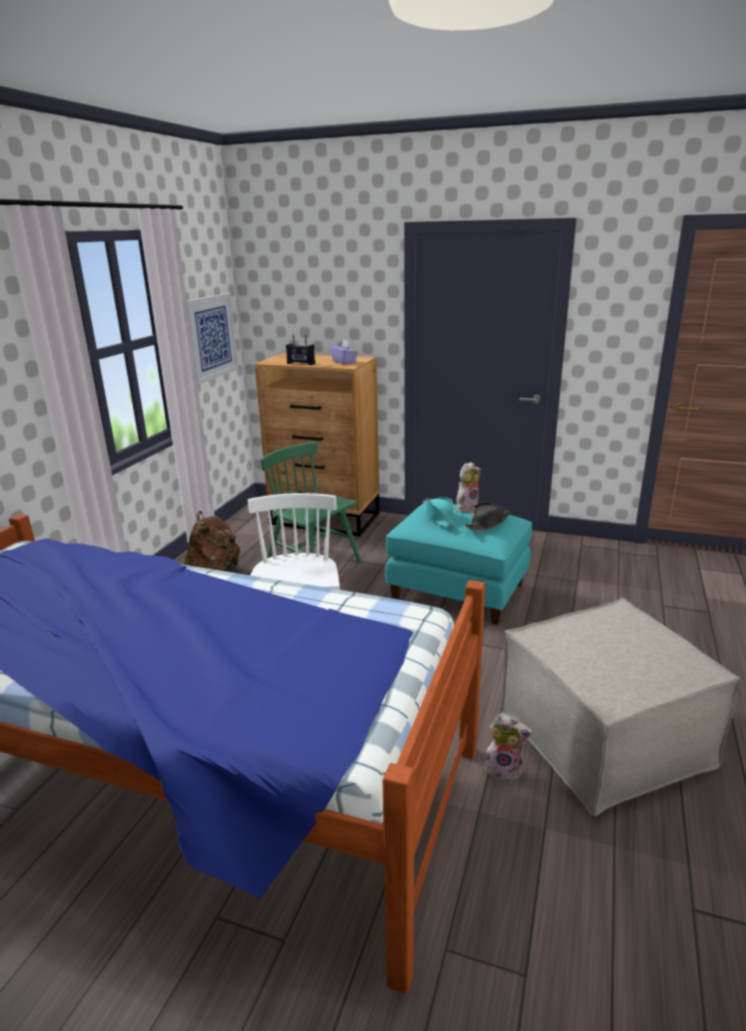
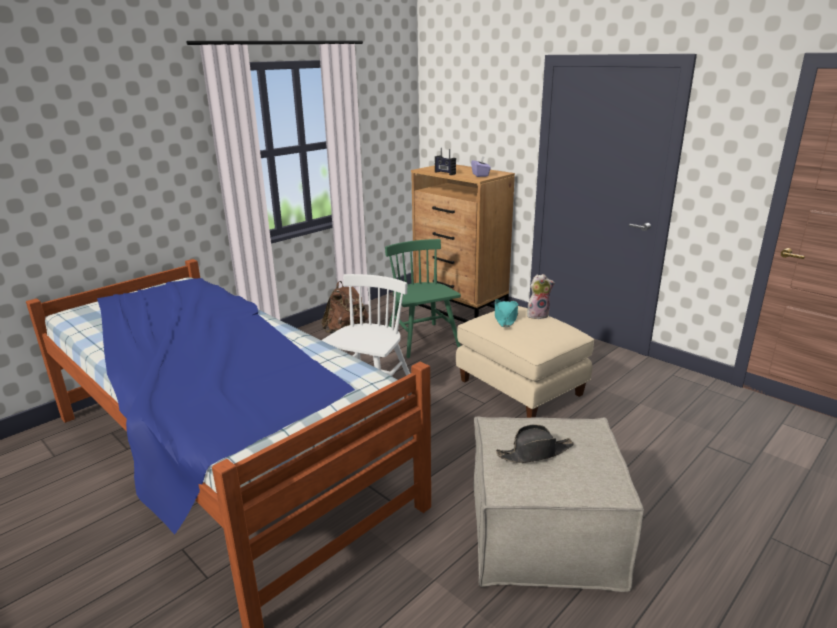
camera: 25 degrees right, 0 degrees up
(211, 337) = (387, 146): picture -> none
(459, 591) = (521, 387): turquoise ottoman -> beige ottoman
(487, 523) = (542, 330): black hat -> black hat (535, 453)
(504, 769) = (440, 529): plush toy -> none

